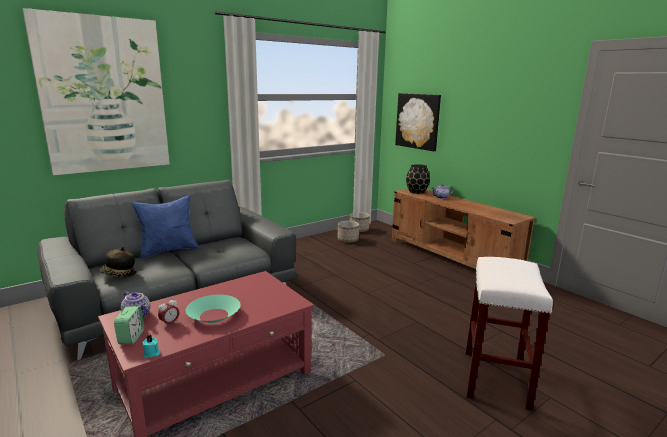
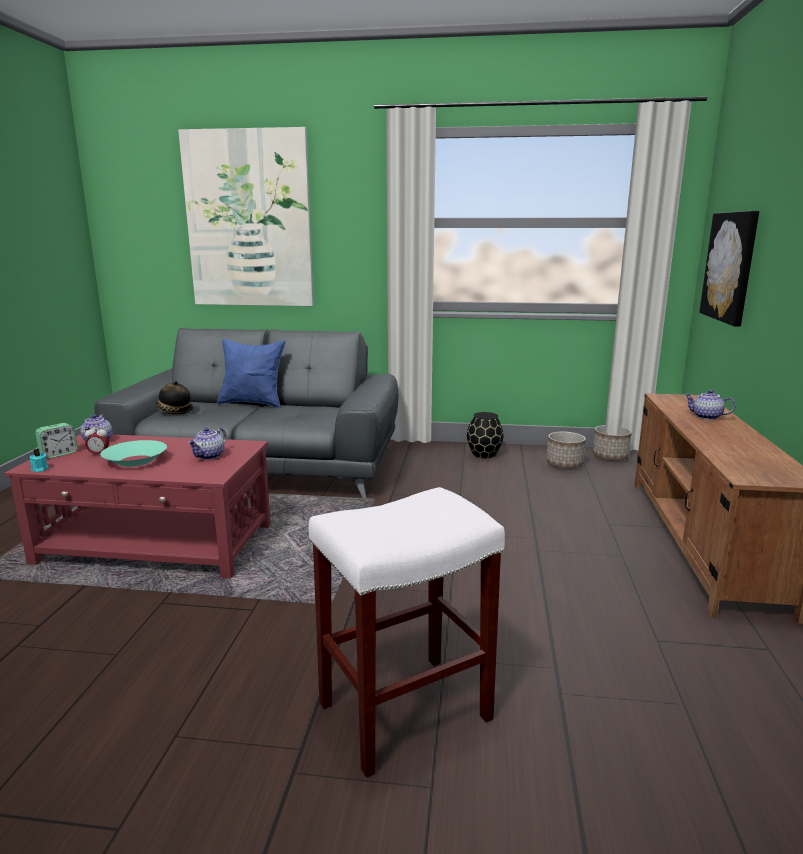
camera: 45 degrees right, 0 degrees up
(258, 293) = (210, 456): none -> teapot
(417, 192) = (684, 401): black vase -> black vase (484, 454)

